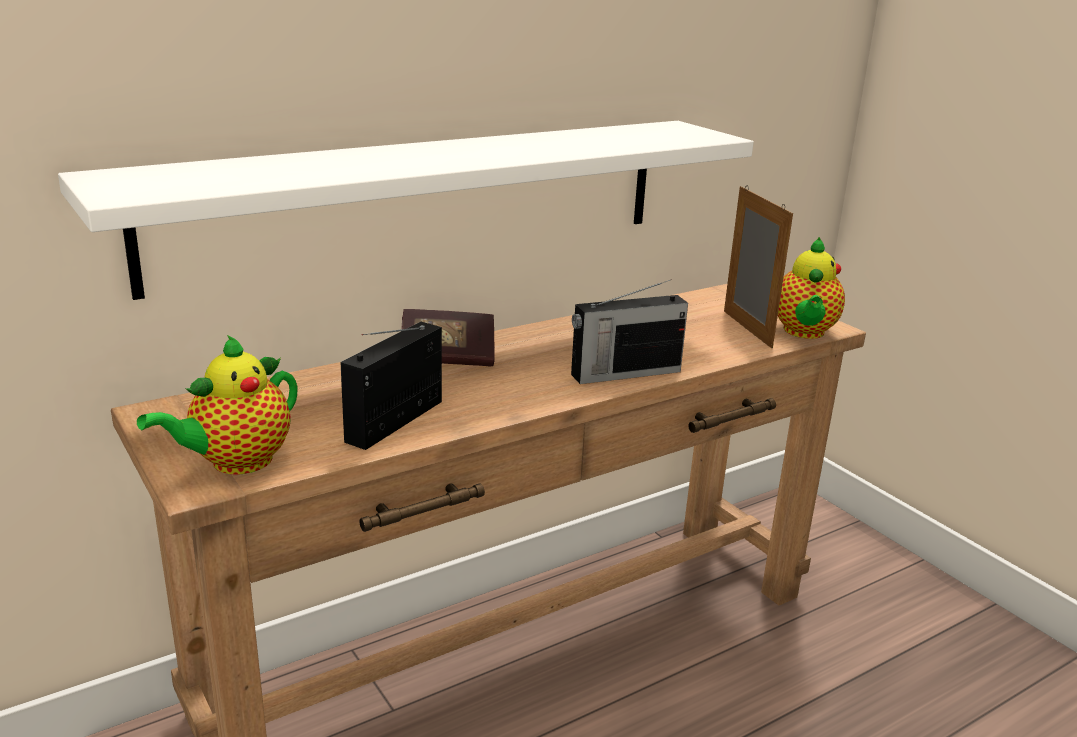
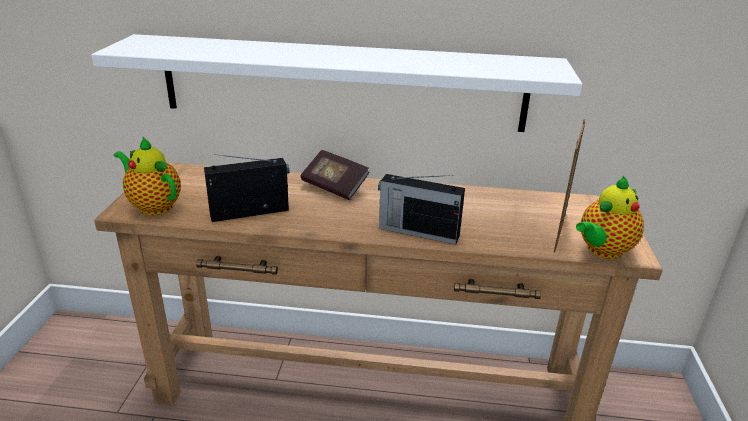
camera: 40 degrees right, 5 degrees up
(236, 462) = (153, 206): teapot -> teapot turned 45 degrees clockwise

